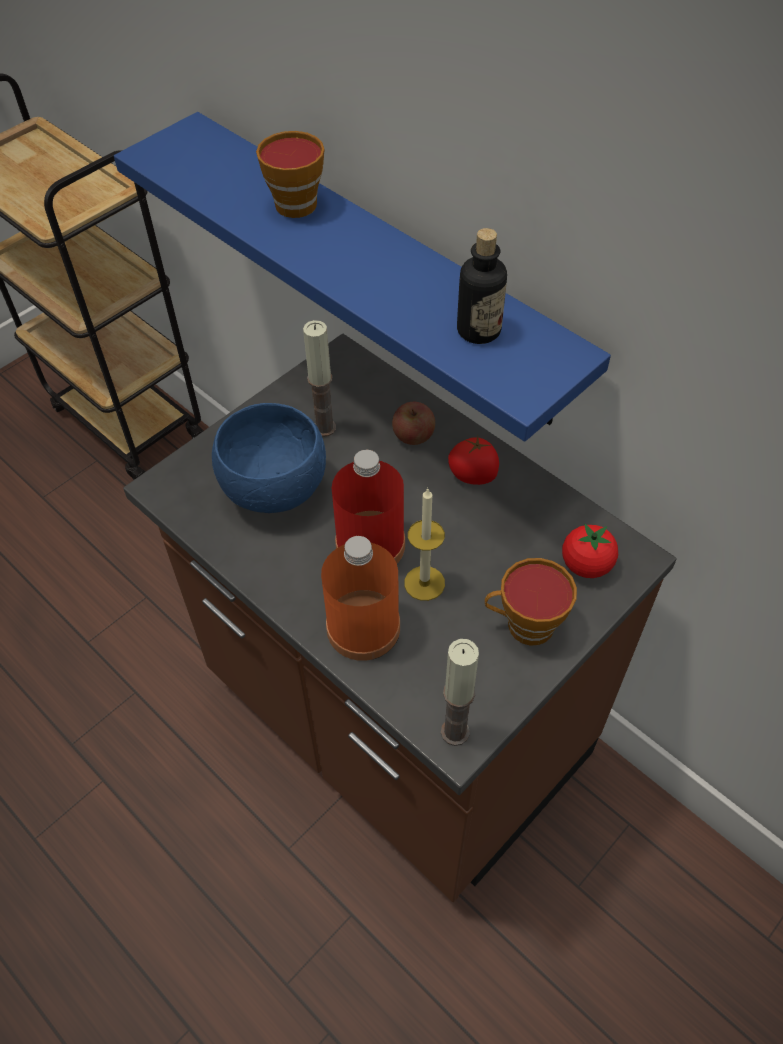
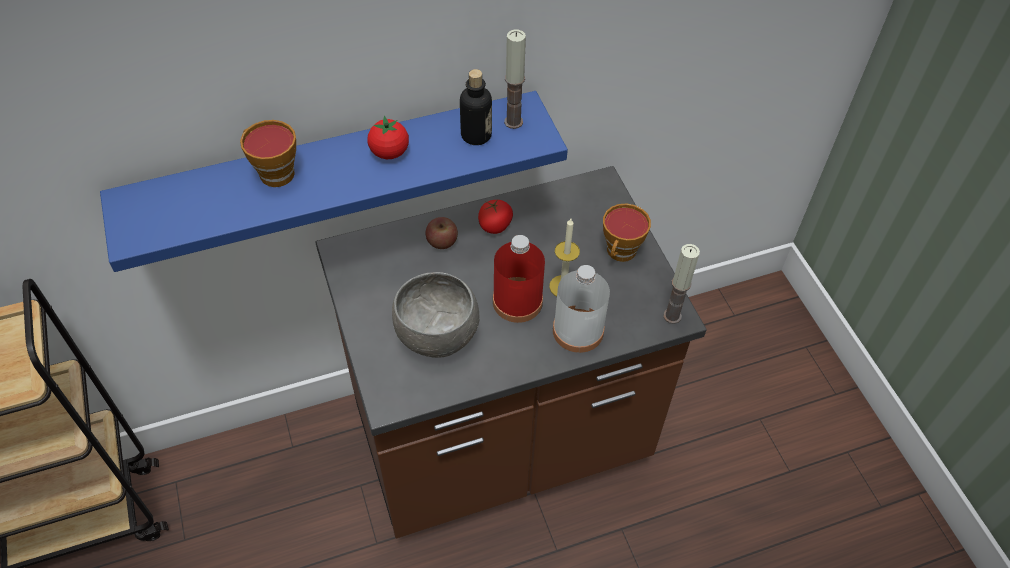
camera: 65 degrees left, 0 degrees up
(276, 490) = (438, 335): blue bowl -> grey bowl
(324, 428) = (400, 286): candle -> candle (513, 122)
(363, 627) = (578, 331): orange bottle -> white bottle
(586, 565) = (595, 205): tomato -> tomato (389, 152)

